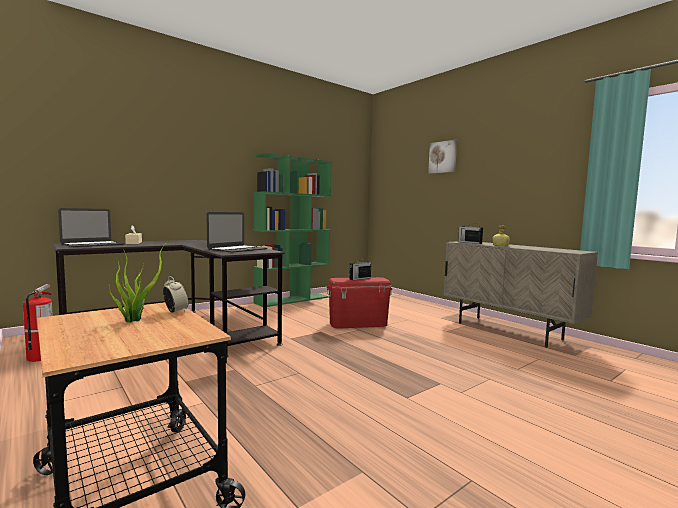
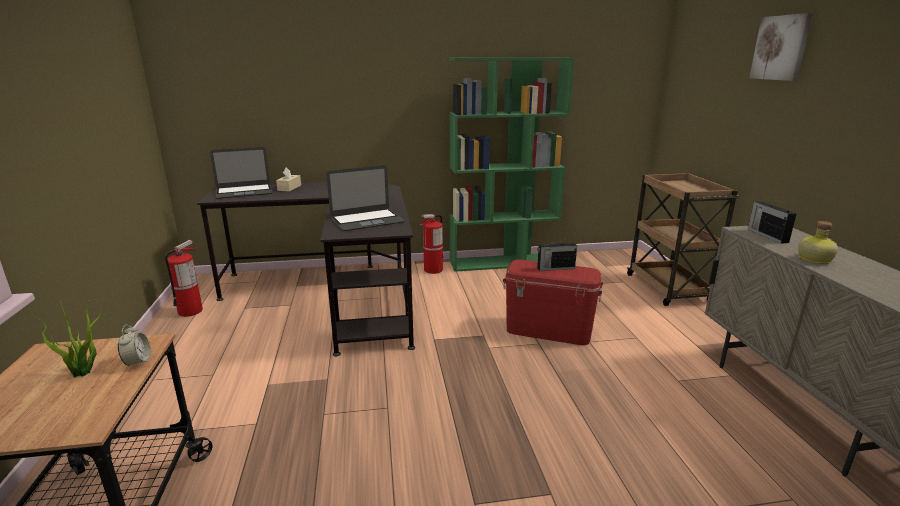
camera: 30 degrees right, 15 degrees up
(247, 308) = (433, 270): none -> fire extinguisher
(401, 300) = (669, 289): none -> brown cart

